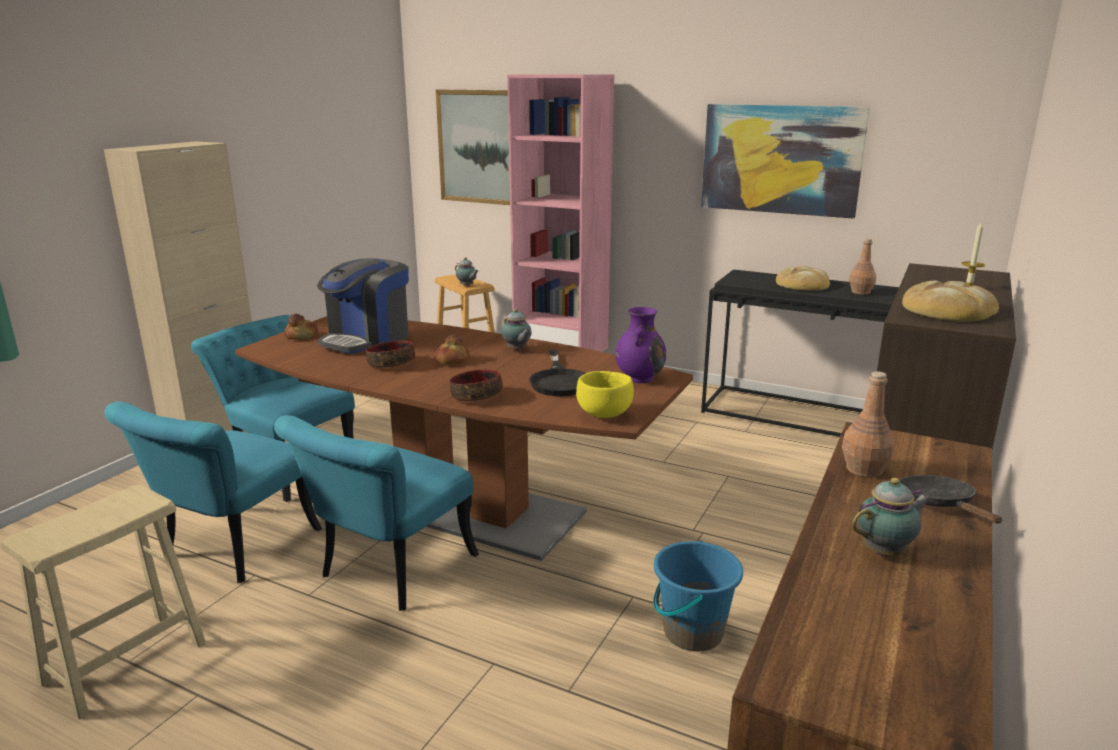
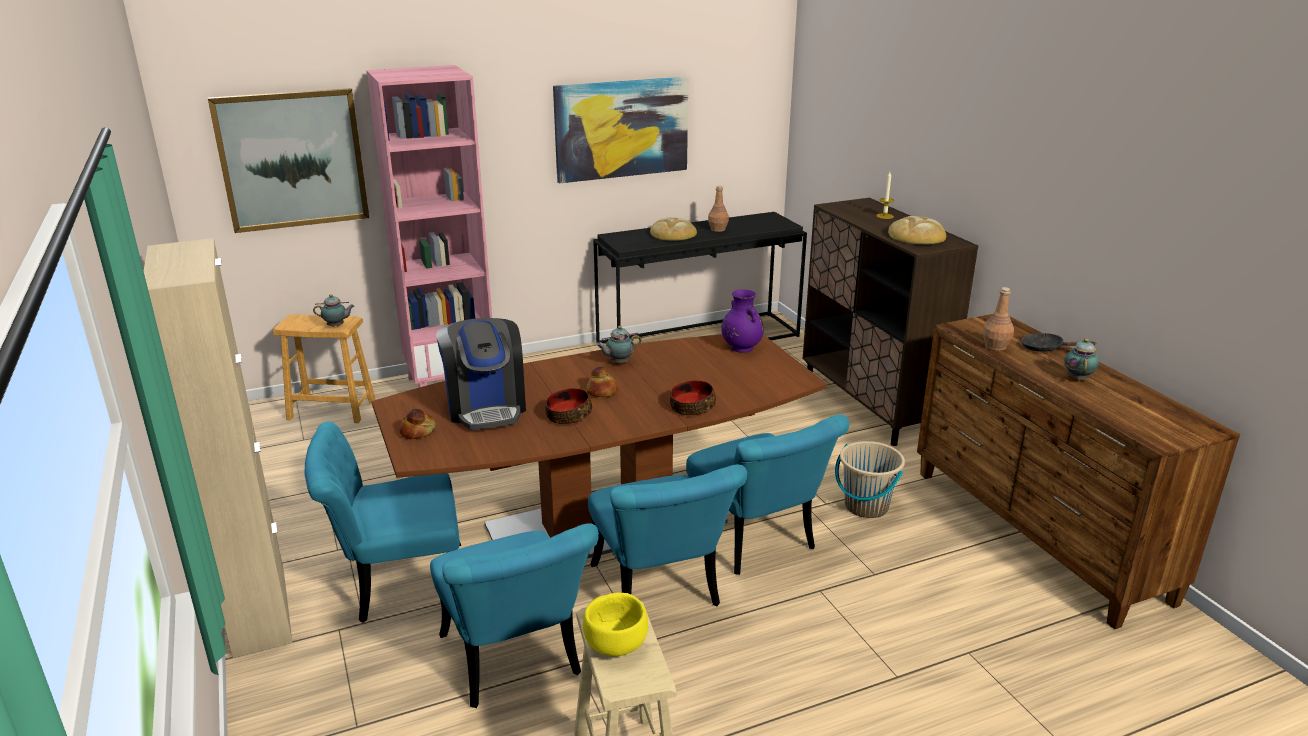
camera: 50 degrees left, 5 degrees up
(517, 350) = (618, 362): teapot -> teapot turned 150 degrees clockwise
(529, 592) = (758, 543): none -> turquoise chair
(559, 381) = (706, 372): black frying pan -> none
(605, 415) = (787, 381): yellow bowl -> yellow bowl (616, 645)
(692, 632) = (866, 506): blue bucket -> beige bucket

